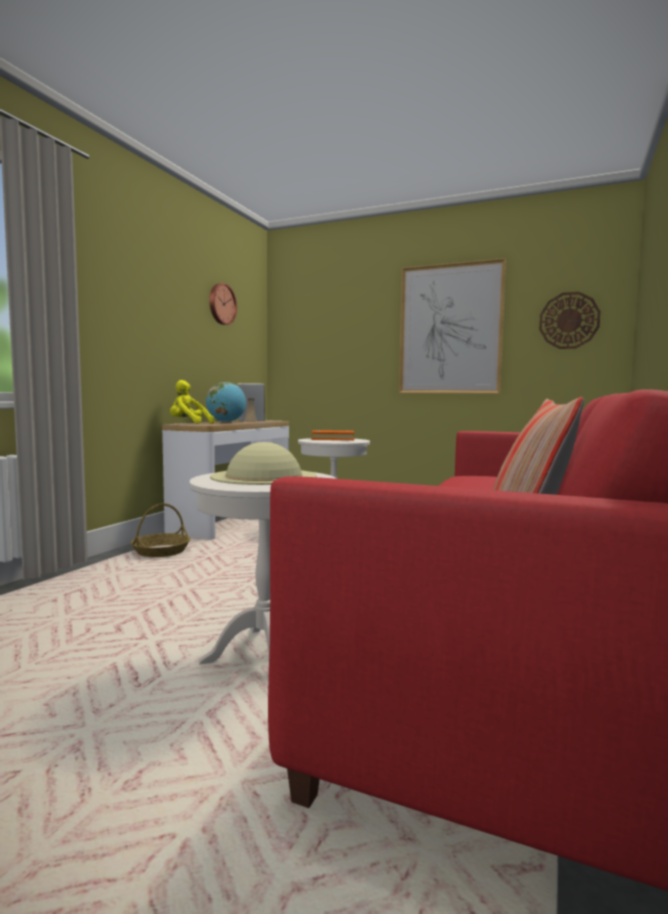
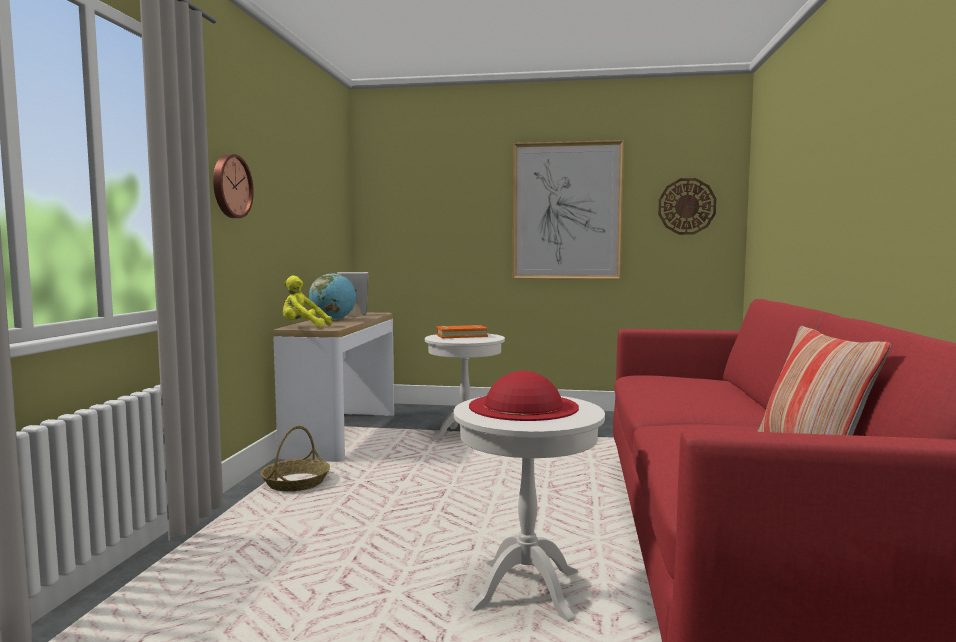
camera: 15 degrees left, 0 degrees up
(221, 304) = (315, 180): wall clock -> wall clock (230, 186)
(264, 476) = (523, 406): beige hat -> red hat

